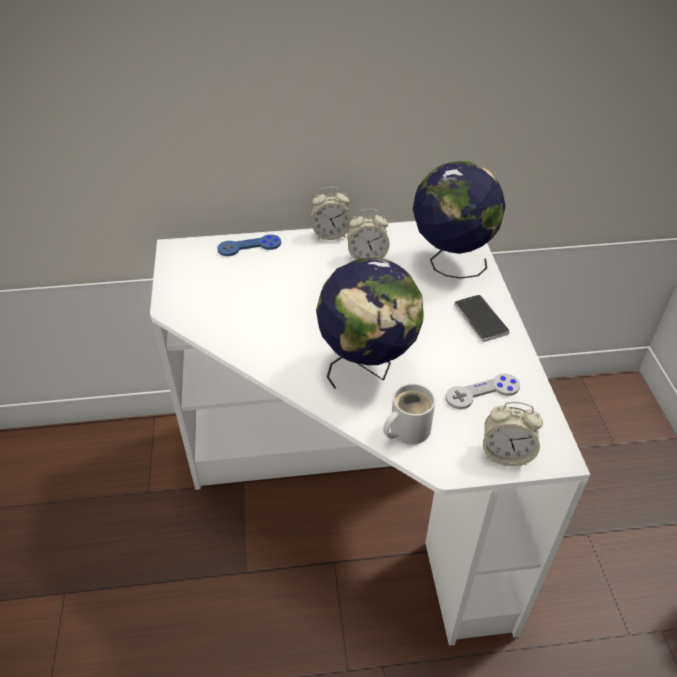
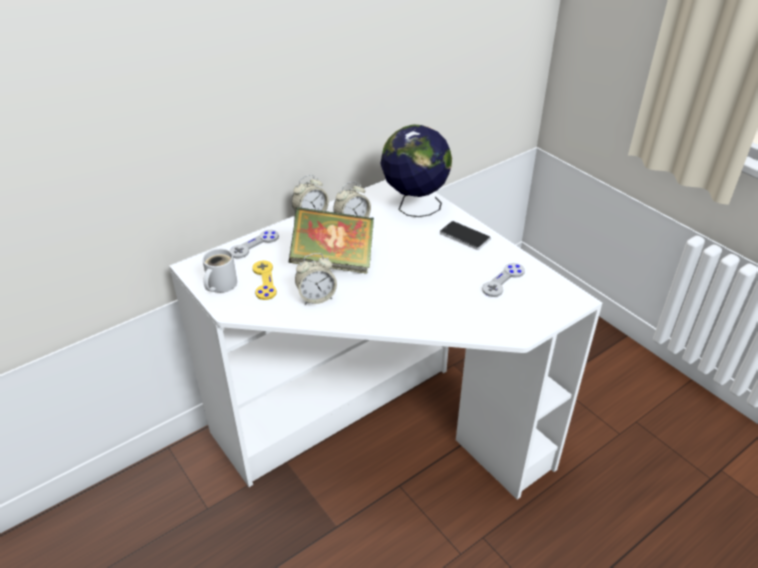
camera: 30 degrees left, 5 degrees down
(227, 289) = (264, 281): none -> yellow game controller
(249, 247) = (254, 245): blue game controller -> grey game controller
(311, 294) = (333, 261): none -> book
(367, 368) = (417, 294): globe -> none
(406, 429) = (475, 322): white mug -> white mug (219, 285)
(506, 453) = (547, 310): alarm clock -> alarm clock (316, 297)

